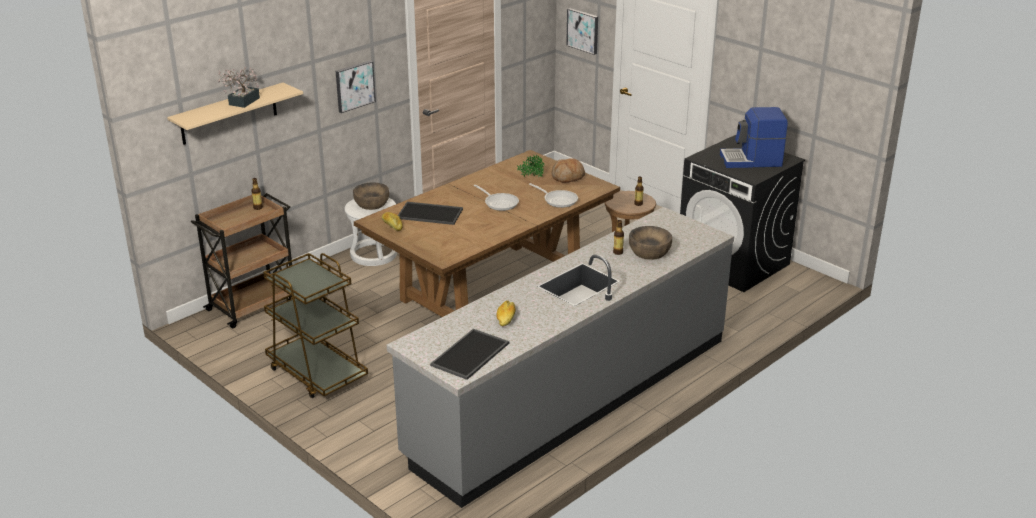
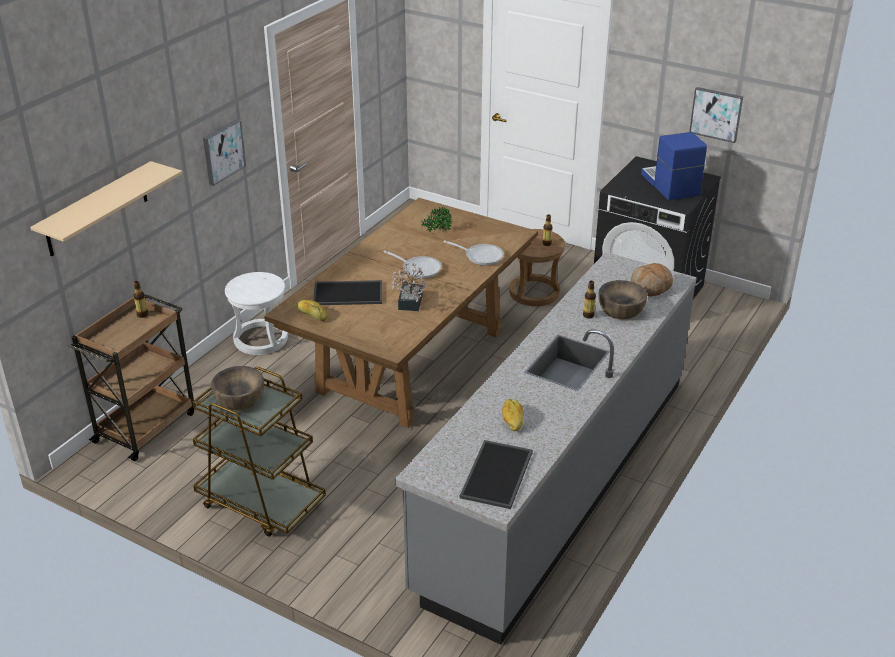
camera: 15 degrees left, 5 degrees up
(241, 102) = (115, 195): potted plant -> potted plant (409, 304)
(371, 203) = (255, 283): brown bowl -> brown bowl (239, 398)
(568, 177) = (477, 226): bread -> bread (651, 287)
(583, 30) = (441, 54): picture -> picture (716, 114)
(751, 161) = (669, 185): coffee machine -> coffee machine turned 90 degrees clockwise

